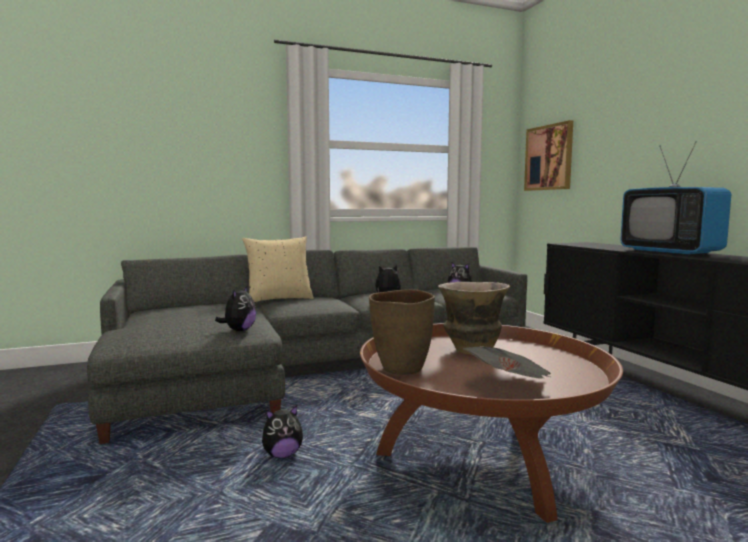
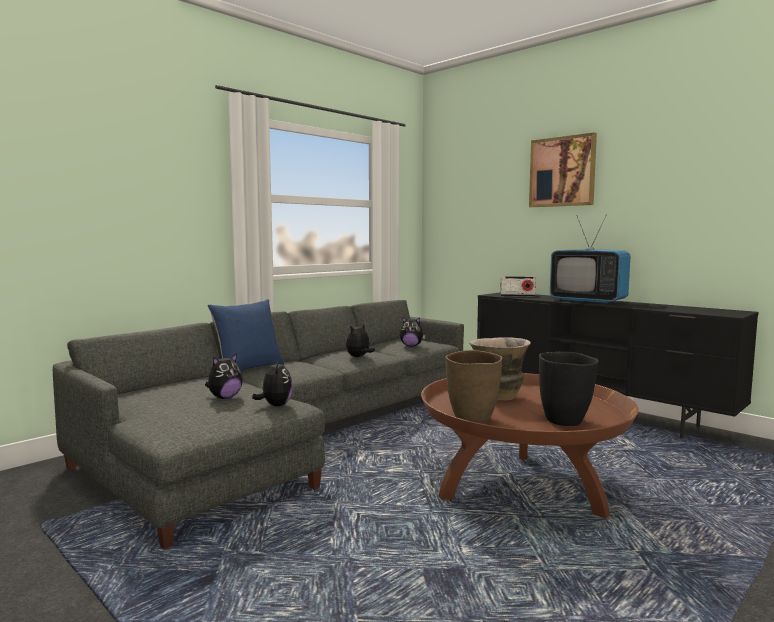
camera: 25 degrees left, 0 degrees up
(279, 299) = (248, 368): beige pillow -> blue pillow
(282, 455) = (362, 517): plush toy -> plush toy (225, 397)
(509, 386) = (565, 421): newspaper -> black vase
(549, 157) = (458, 214): picture -> picture (562, 172)
(591, 245) = (517, 296): none -> radio

